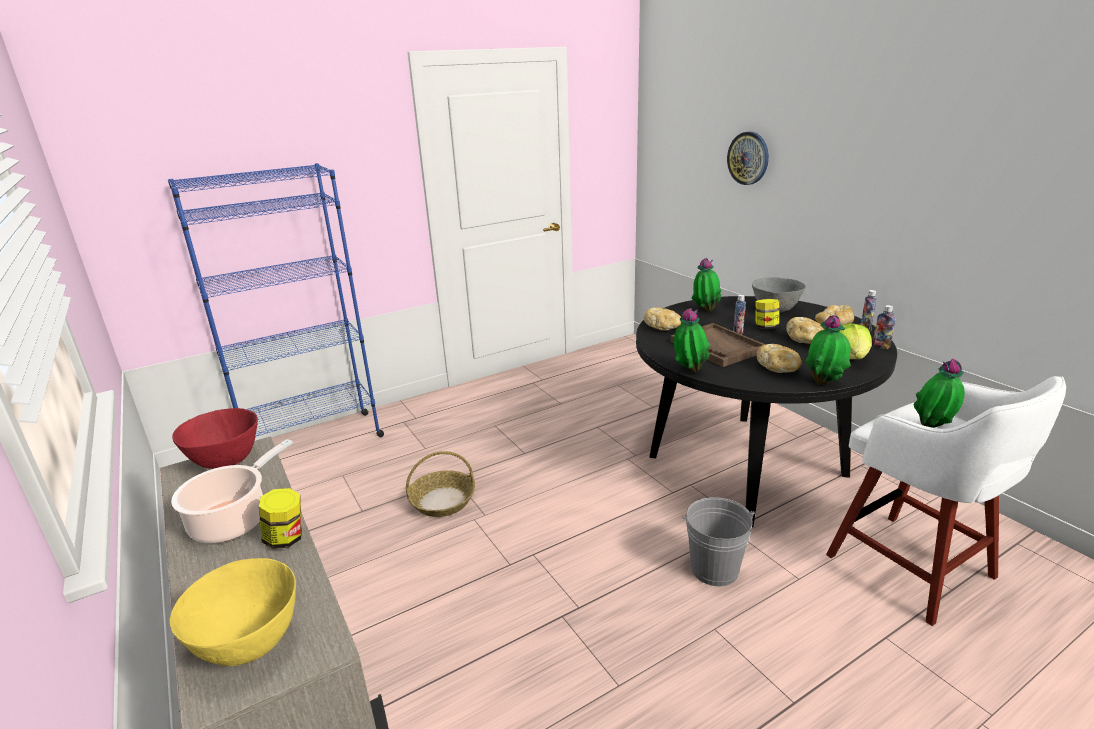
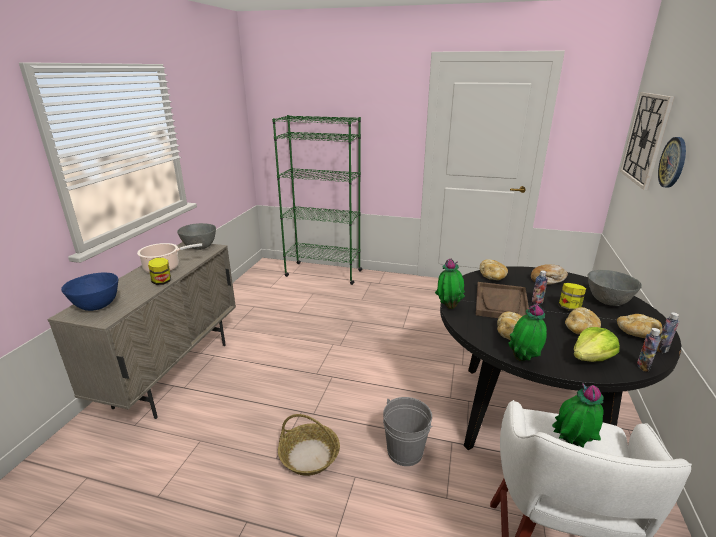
camera: 45 degrees right, 0 degrees up
(227, 461) = (200, 247): red bowl -> grey bowl
(251, 644) = (97, 306): yellow bowl -> blue bowl
(313, 442) = (323, 273): blue bookcase -> green bookcase
(442, 501) = (332, 328): basket -> basket (309, 456)
(683, 141) = (645, 139): none -> wall clock
(705, 310) = (548, 279): potted plant -> bread

